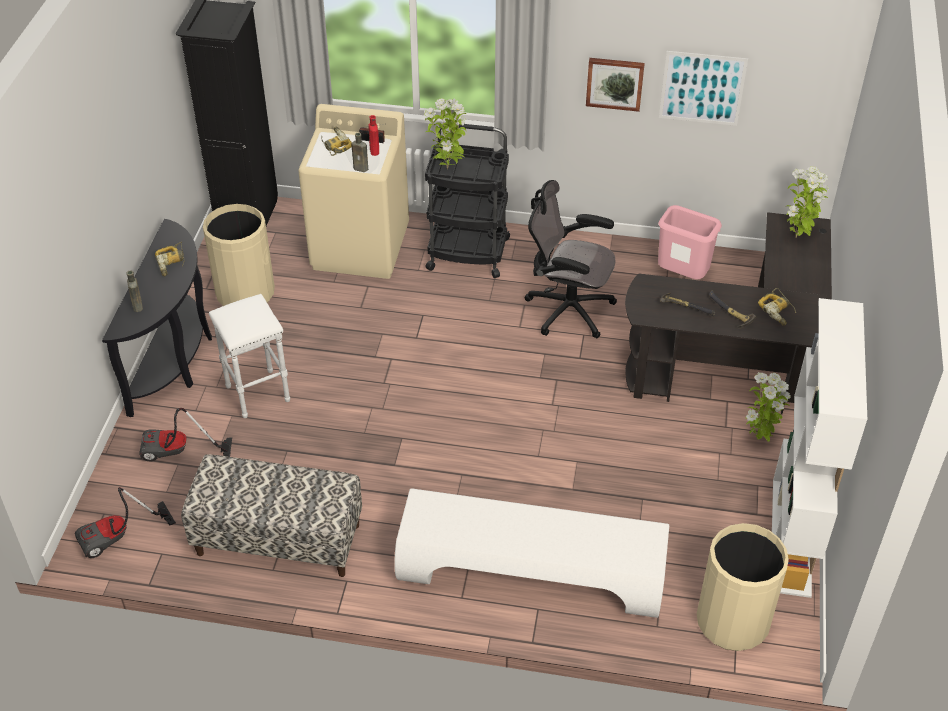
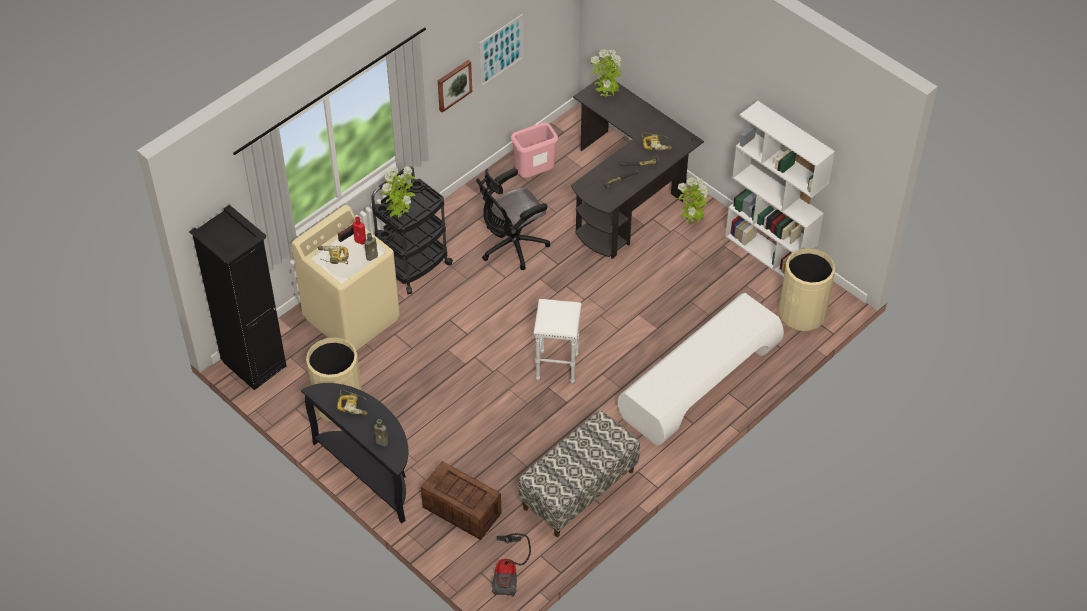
camera: 55 degrees left, 5 degrees up
(177, 453) = (460, 510): vacuum cleaner -> crate
(257, 394) = (444, 443): white stool -> white stool (558, 367)

